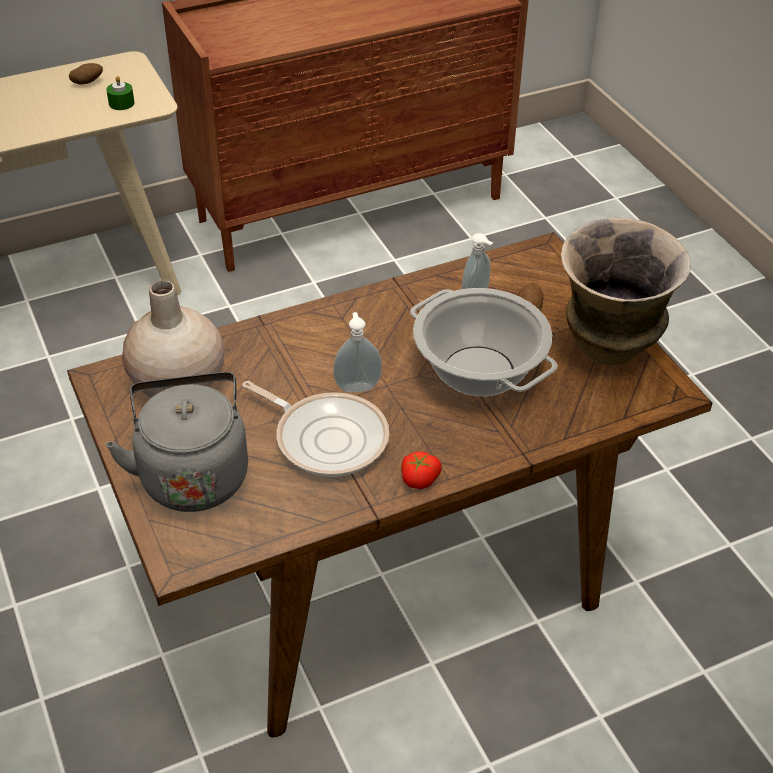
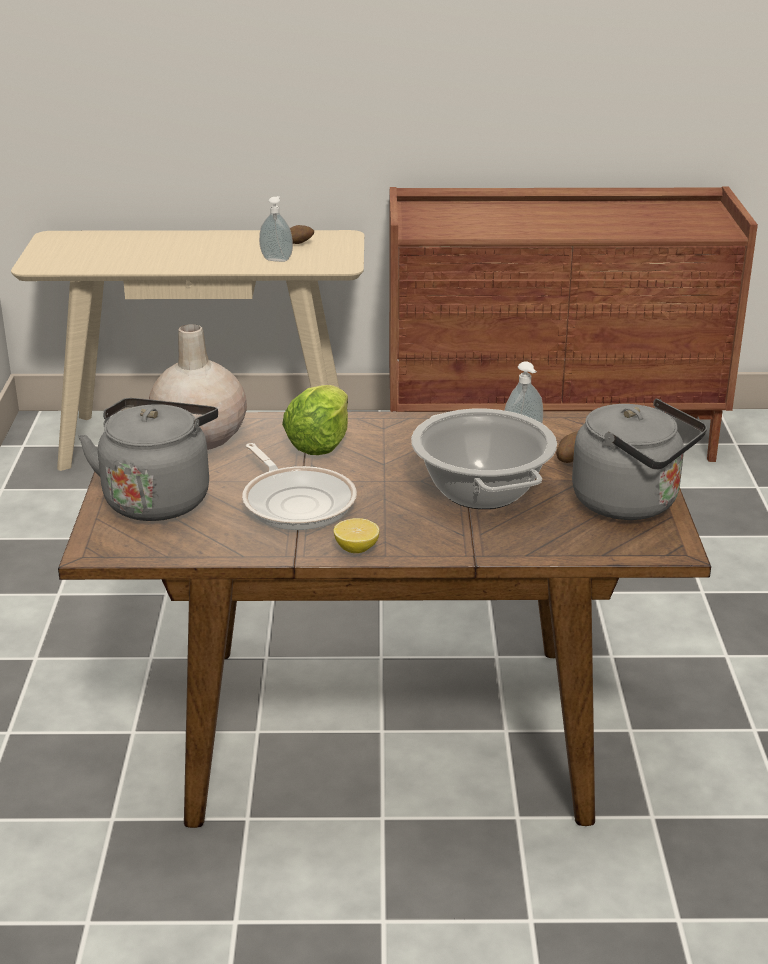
camera: 25 degrees right, 15 degrees down
(121, 103) = (315, 260): green candle -> none
(297, 354) = (320, 443): none -> lettuce
(357, 386) = (356, 475): soap dispenser -> soap dispenser (277, 259)
(418, 478) = (356, 548): tomato -> lemon
(609, 349) = (632, 503): vase -> grey kettle

